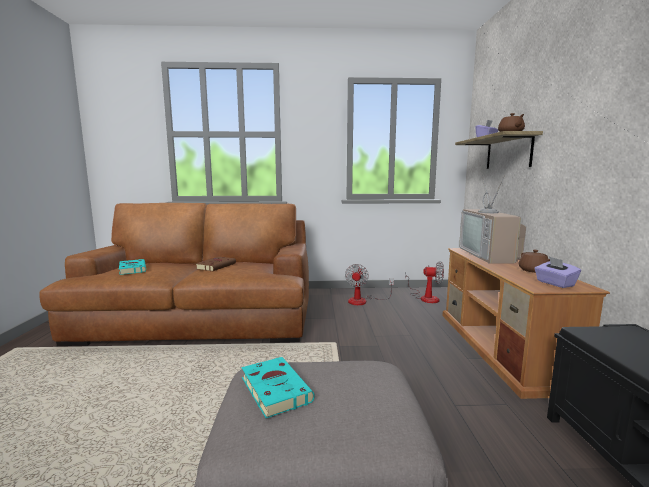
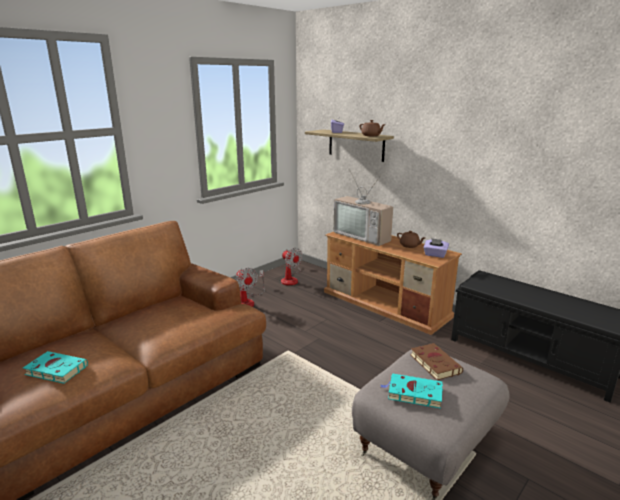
camera: 45 degrees left, 10 degrees up
(217, 266) = (152, 323): brown book -> brown book (434, 363)
(425, 297) = (290, 279): fan -> fan turned 75 degrees clockwise

